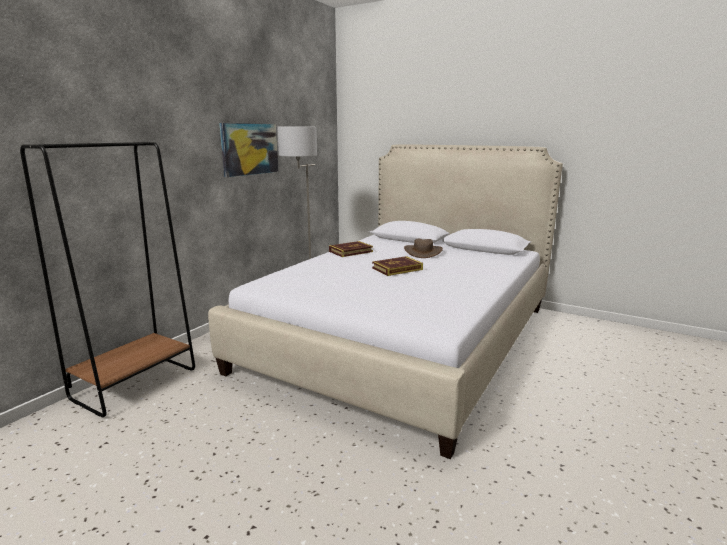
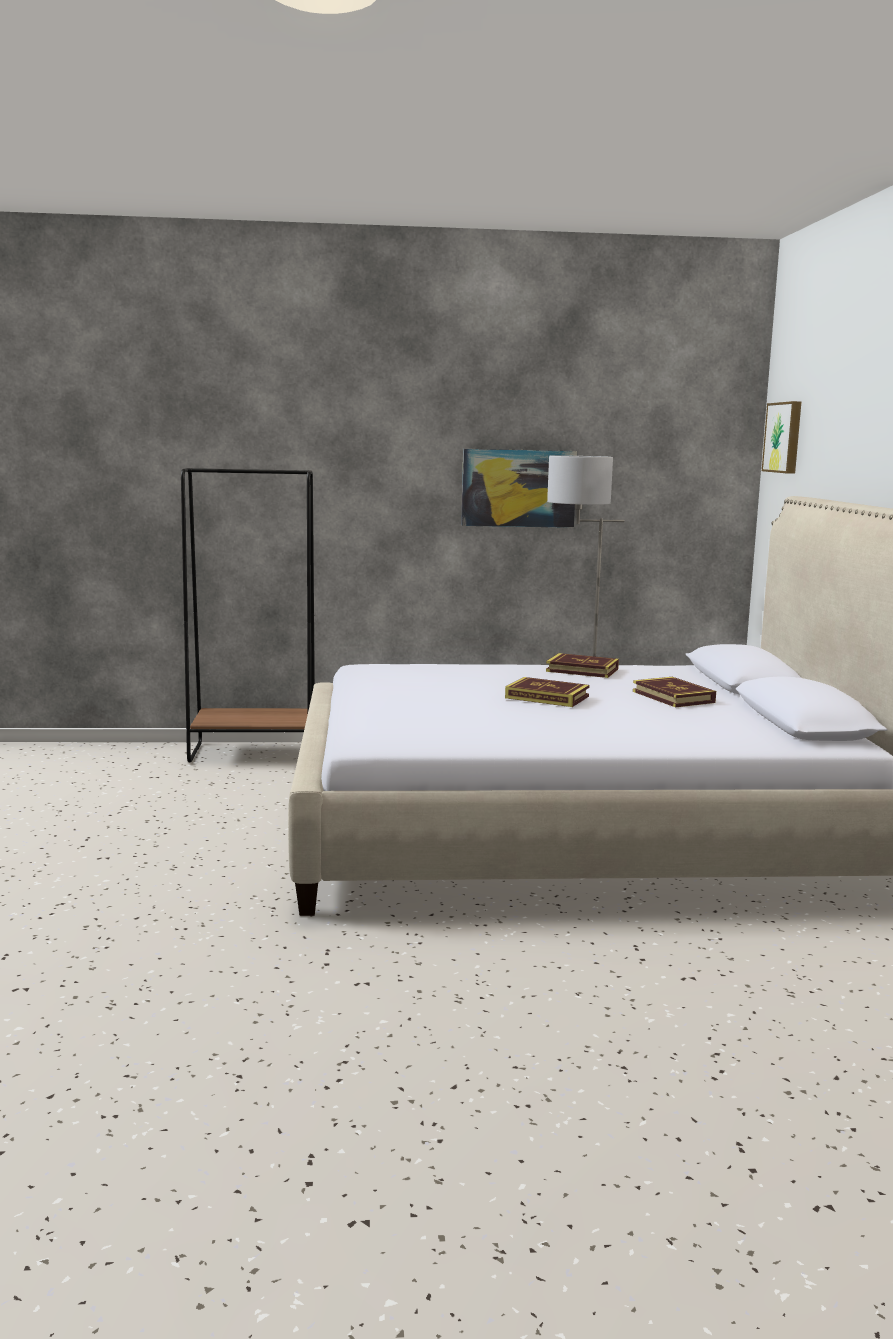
camera: 55 degrees right, 5 degrees down
(364, 115) = (784, 437): none -> picture
(423, 252) = (673, 697): brown hat -> book

